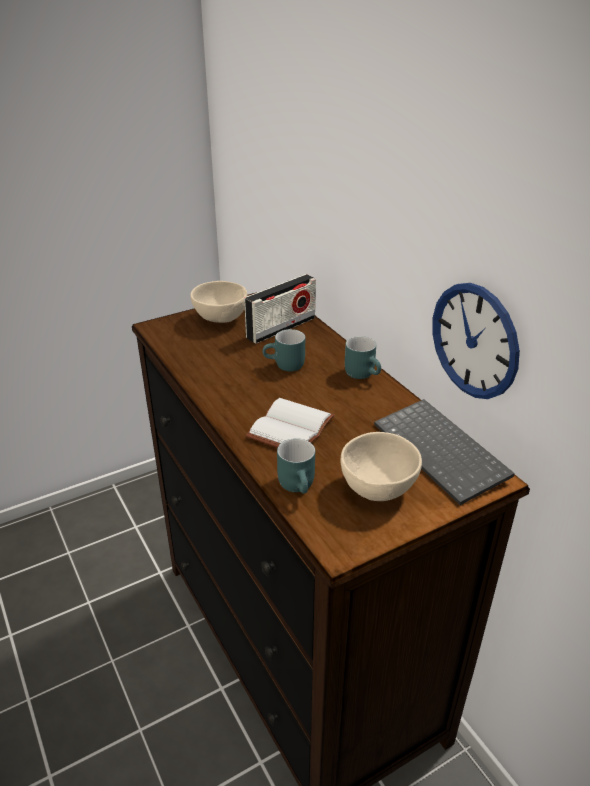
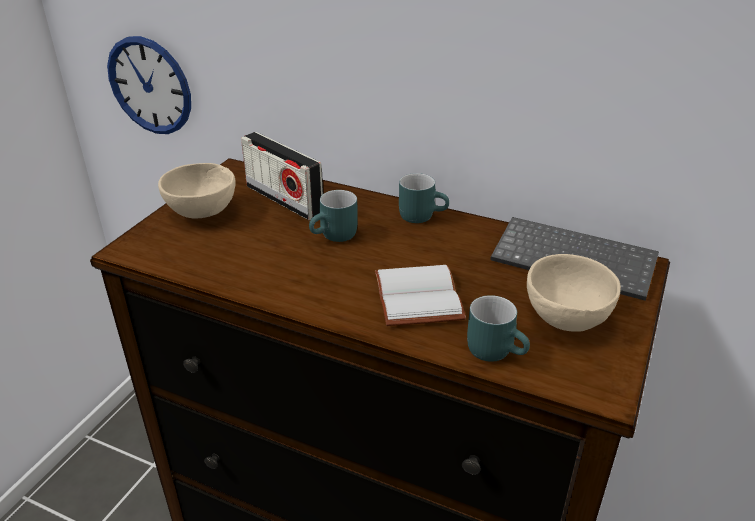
camera: 35 degrees left, 0 degrees up
(281, 328) = (284, 199): radio -> radio turned 120 degrees clockwise
(474, 341) = (568, 134): wall clock -> wall clock (150, 86)

